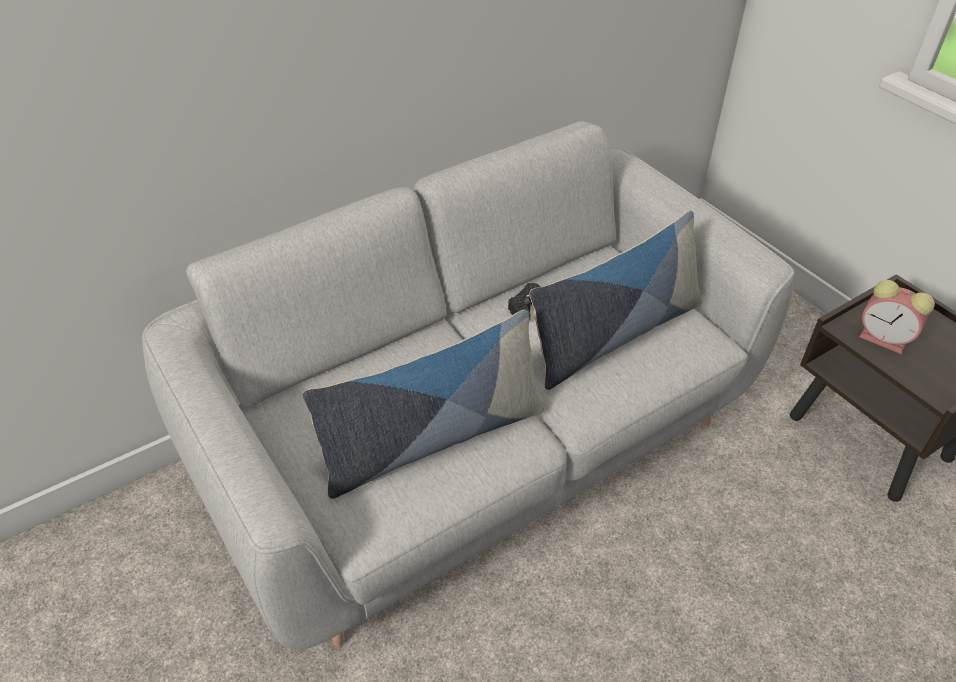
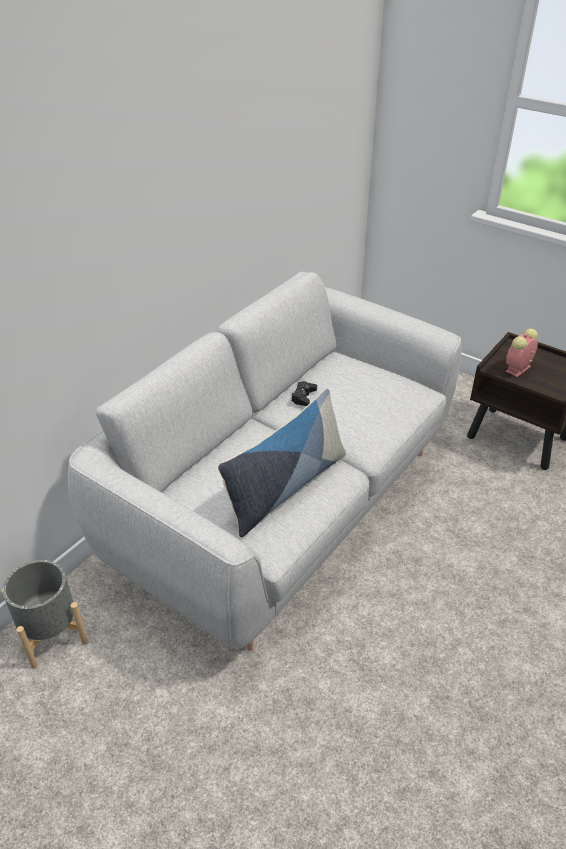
camera: 20 degrees left, 5 degrees down
(114, 538) = (51, 634): none -> grey planter
(615, 335) = (366, 401): pillow -> none
(885, 339) = (517, 369): alarm clock -> alarm clock turned 120 degrees clockwise

